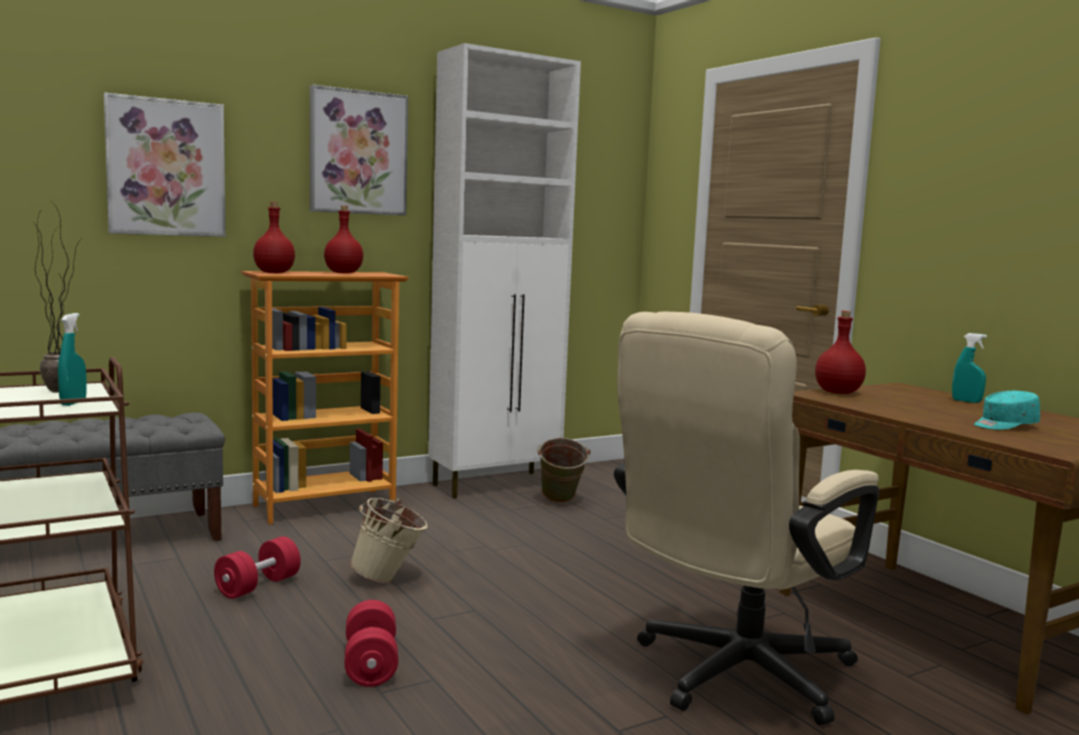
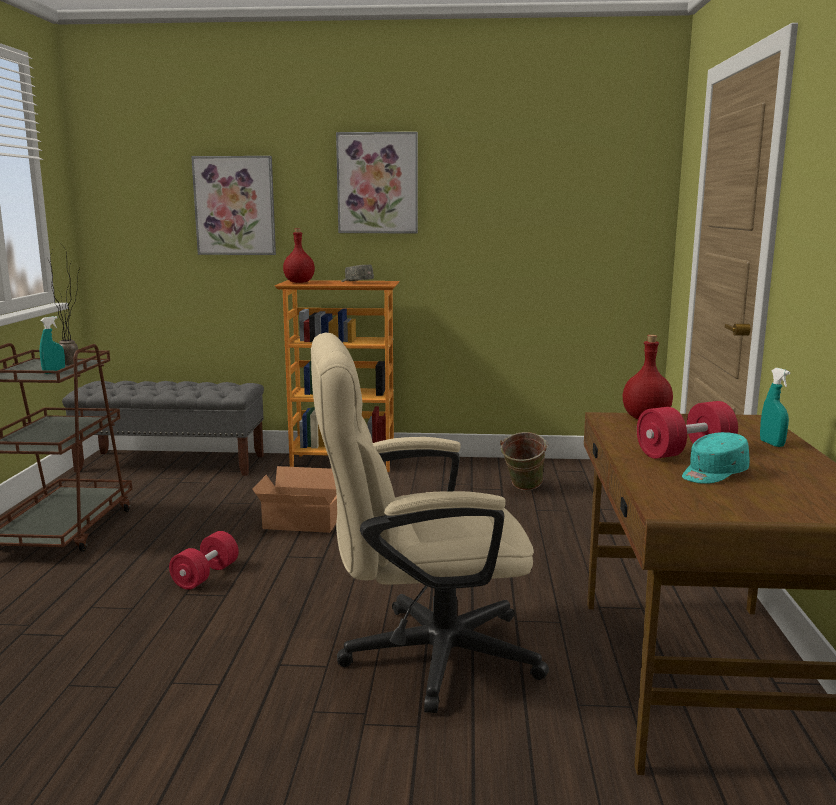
camera: 35 degrees right, 5 degrees up
(258, 586) = (222, 510): red dumbbell -> red dumbbell (684, 452)
(344, 273) = (356, 282): red bottle -> grey cap
(389, 579) = (303, 523): beige bucket -> cardboard box
(496, 484) = (494, 466): white cabinet -> none
(1004, 425) = (713, 474): turquoise cap -> turquoise cap turned 45 degrees counterclockwise

